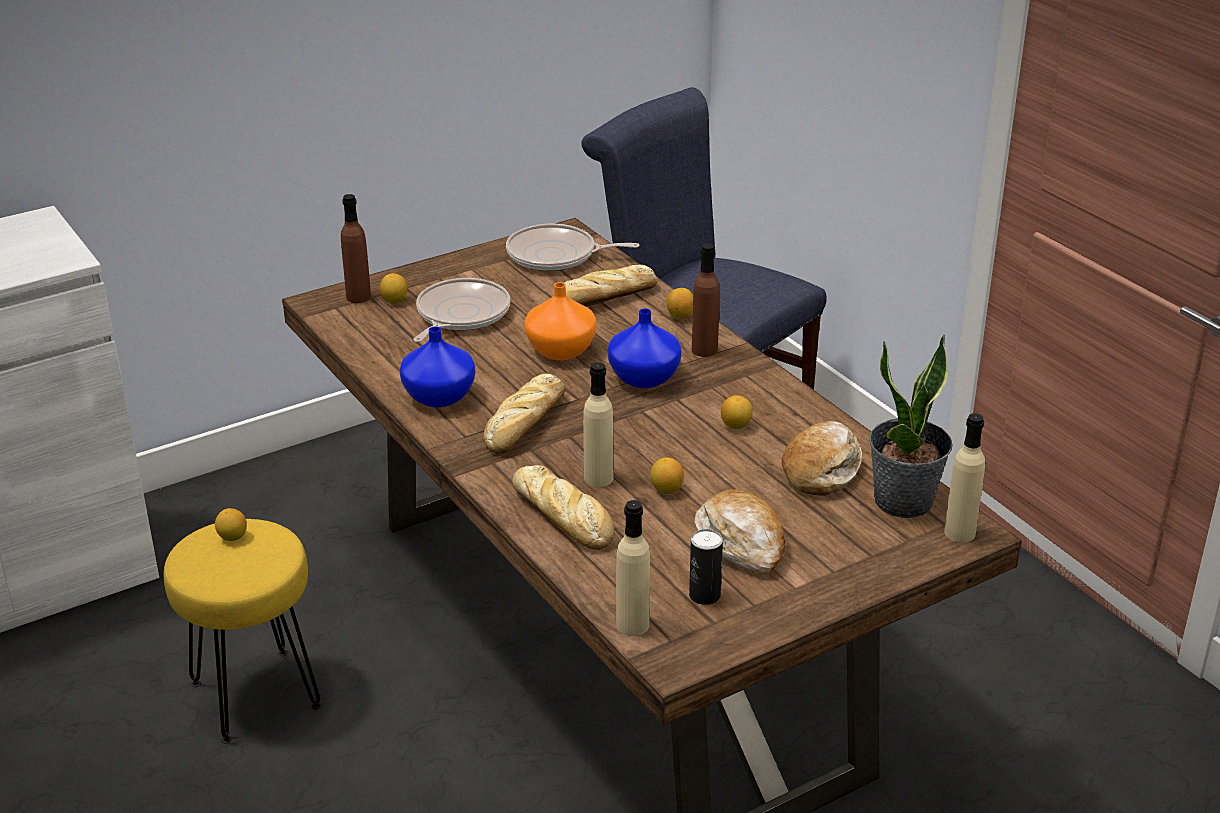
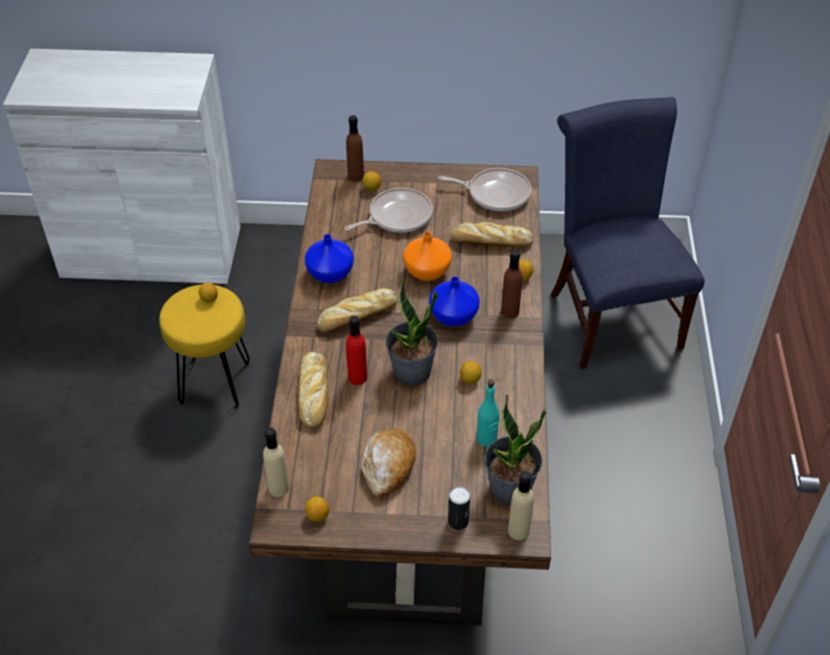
camera: 35 degrees right, 15 degrees up
(556, 256) = (495, 193): frying pan -> frying pan turned 150 degrees clockwise
(598, 478) = (357, 377): beige bottle -> red bottle
(659, 446) = (412, 372): none -> potted plant
(666, 490) = (385, 405): lemon -> lemon (317, 516)
(704, 595) = (333, 490): can -> can (458, 521)
(822, 469) = (486, 439): bread -> turquoise bottle

